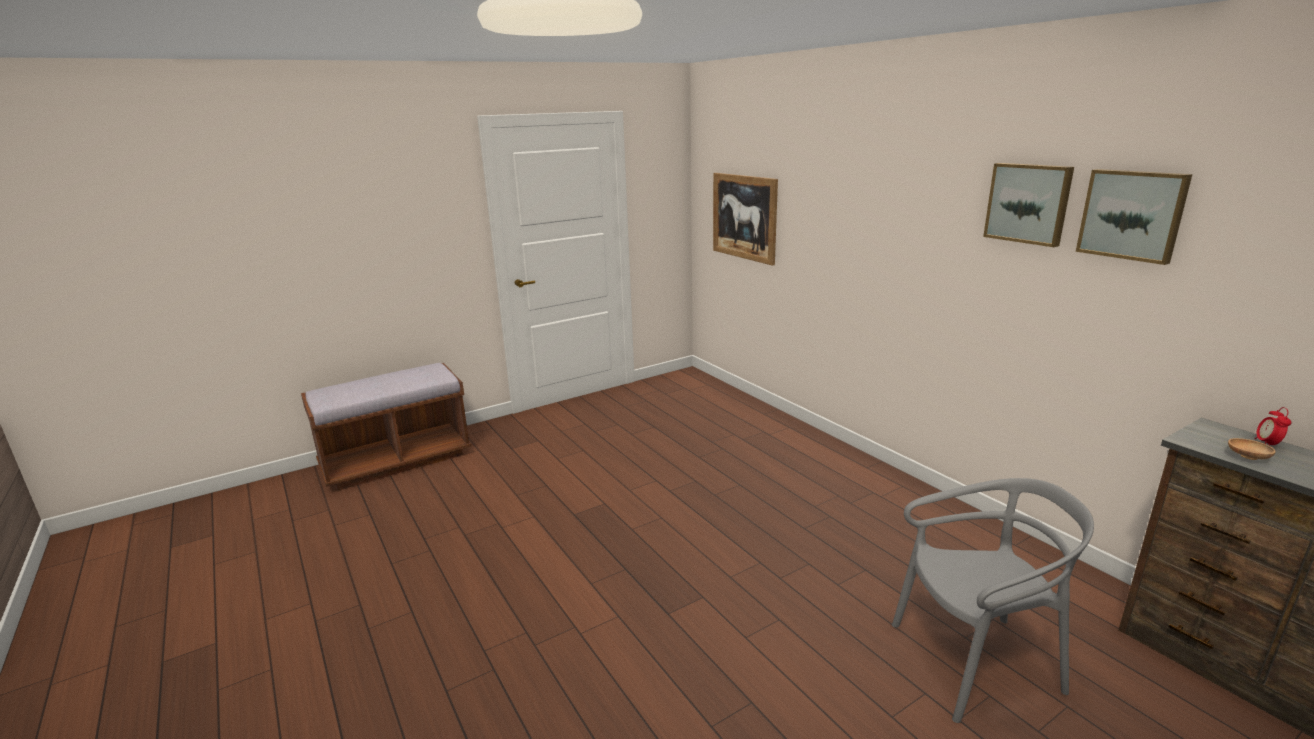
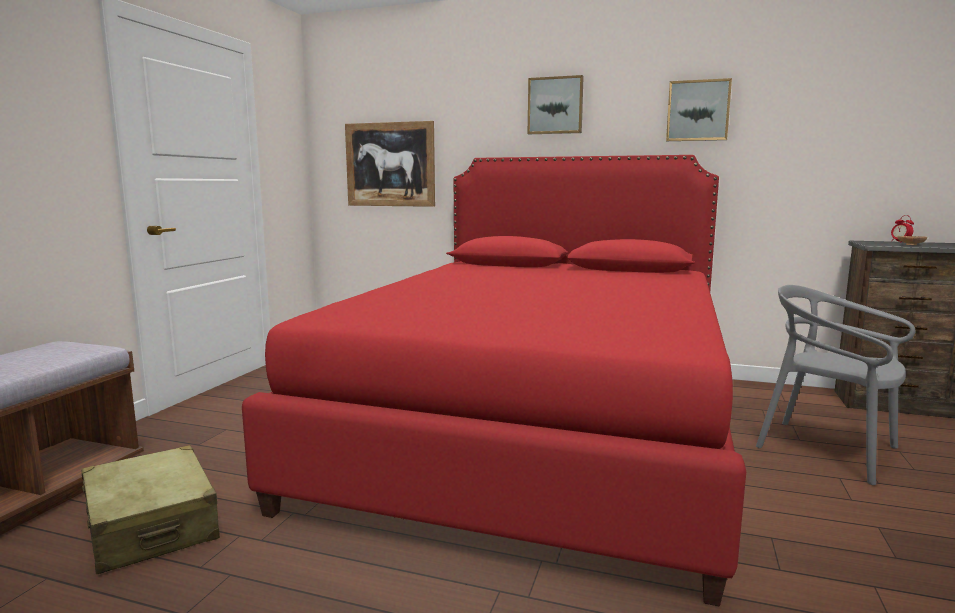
camera: 40 degrees left, 10 degrees down
(432, 502) = (152, 526): none -> beige suitcase
(729, 520) = (536, 429): none -> red bed
(975, 662) = (828, 450): grey chair -> grey chair turned 90 degrees counterclockwise
(1132, 215) = (778, 109): picture -> picture (555, 105)

